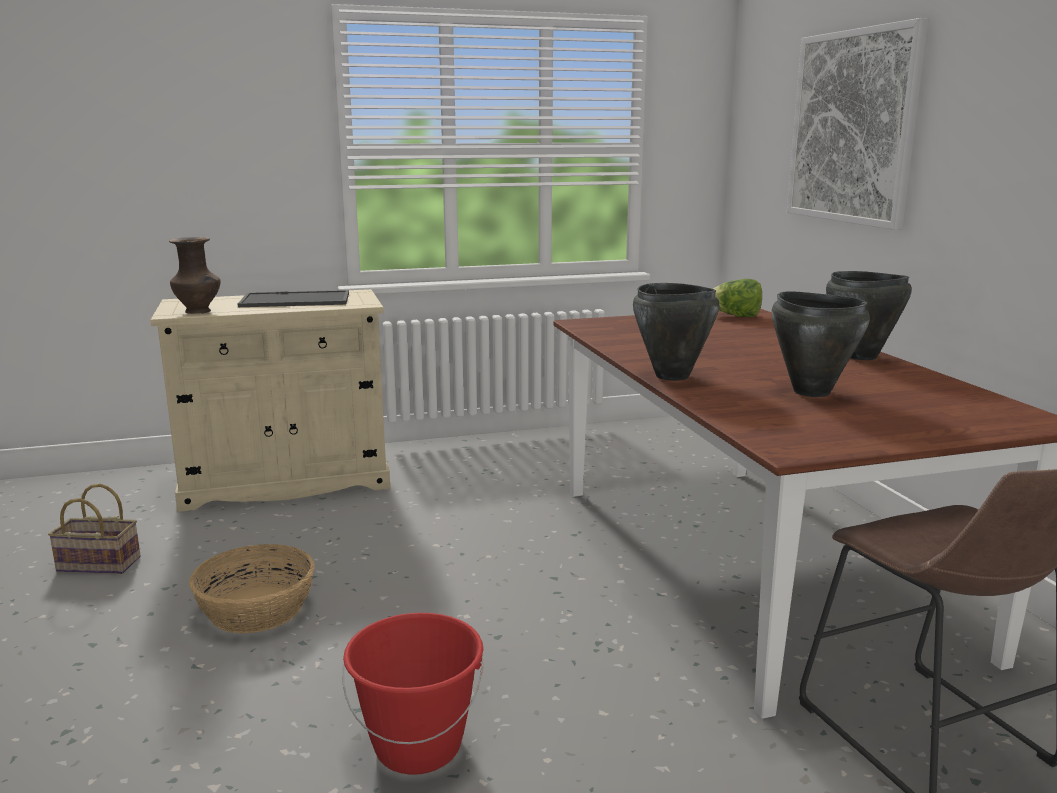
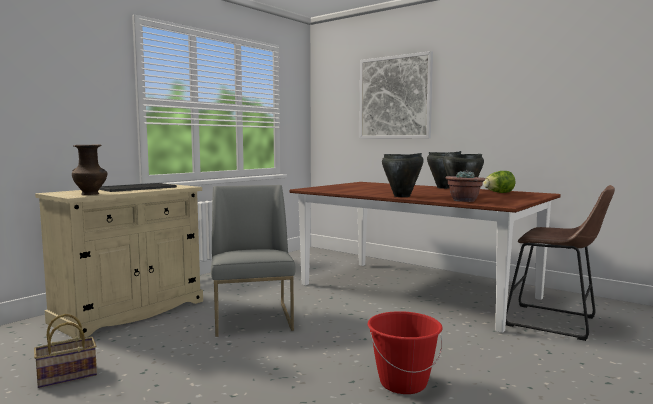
camera: 35 degrees left, 10 degrees down
(256, 610) = (223, 364): basket -> none
(403, 542) = (253, 319): none -> grey chair
(735, 316) = (361, 183): lettuce -> lettuce (498, 193)
(746, 416) = (464, 200): none -> potted plant

